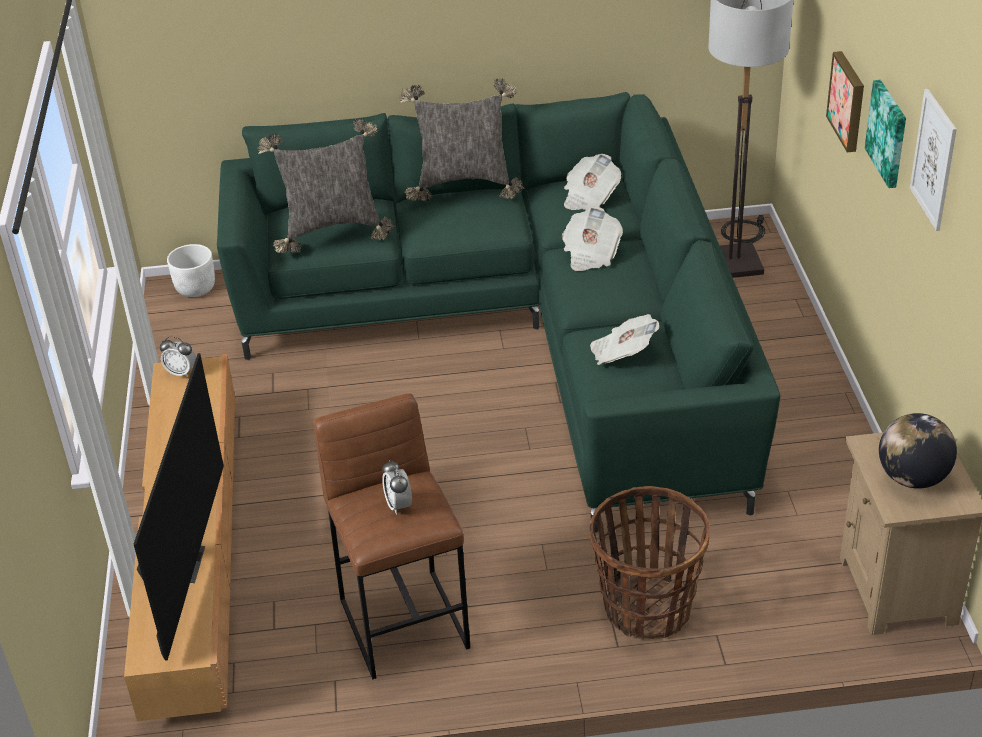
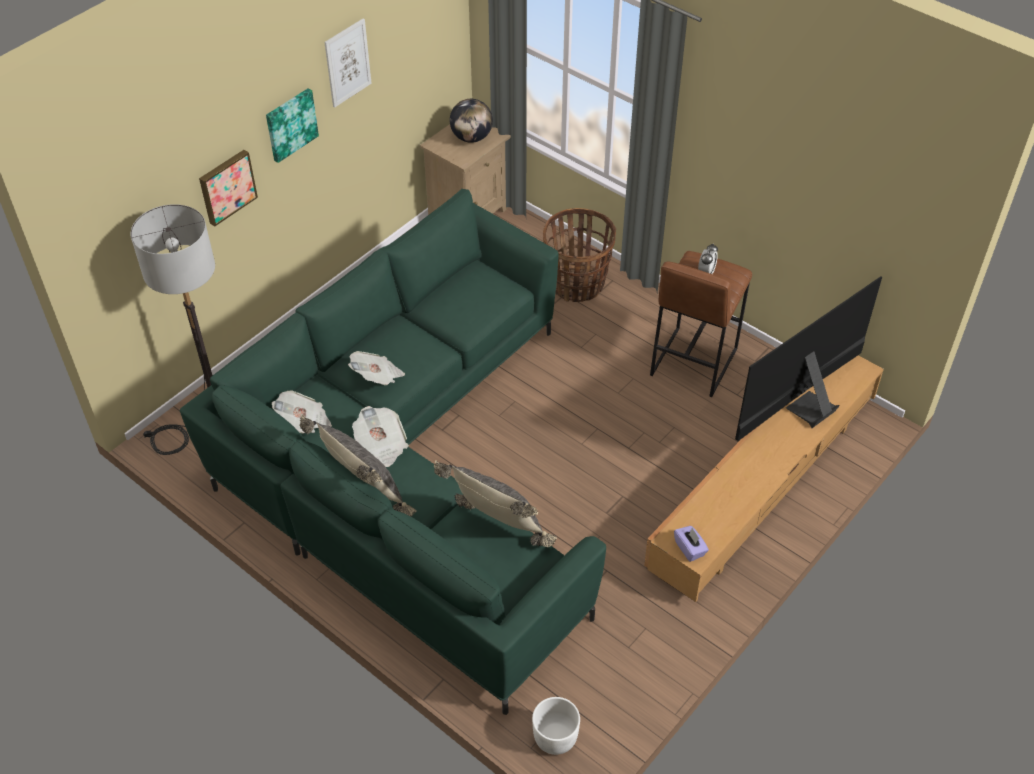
camera: 135 degrees left, 10 degrees up
(181, 372) = (690, 549): alarm clock -> purple tissue box
(622, 354) = (466, 303): newspaper -> newspaper (381, 445)

